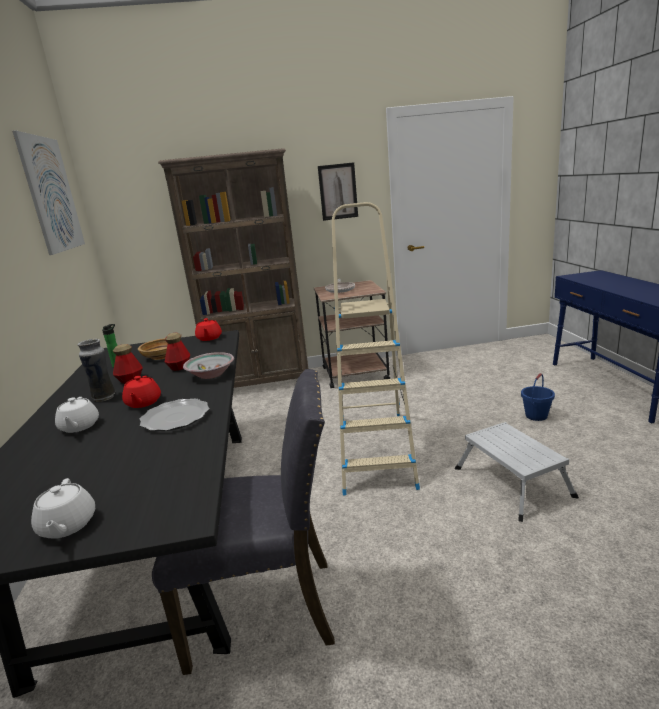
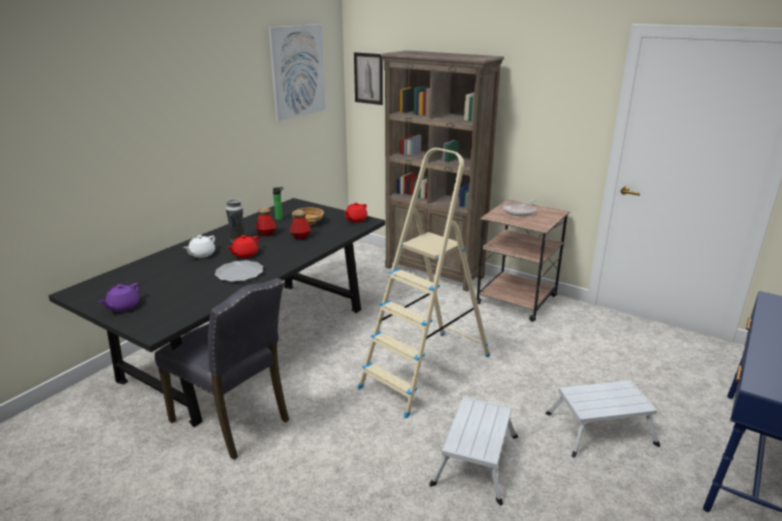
camera: 40 degrees right, 5 degrees up
(67, 526) = (123, 307): white teapot -> purple teapot
(211, 374) = (304, 251): bowl -> none
(338, 191) = (555, 108): picture -> picture (368, 78)
(536, 415) = (601, 429): blue bucket -> white step ladder

